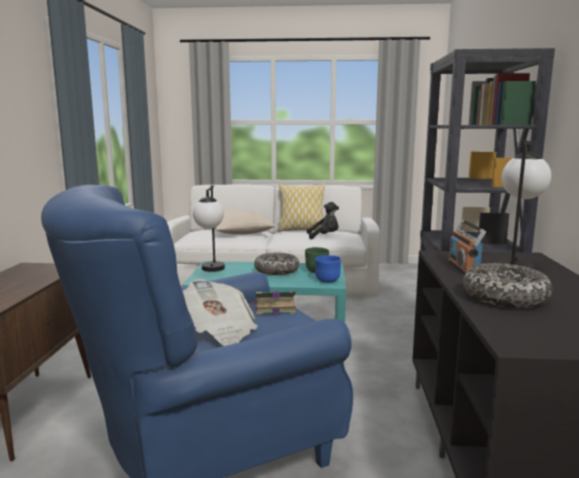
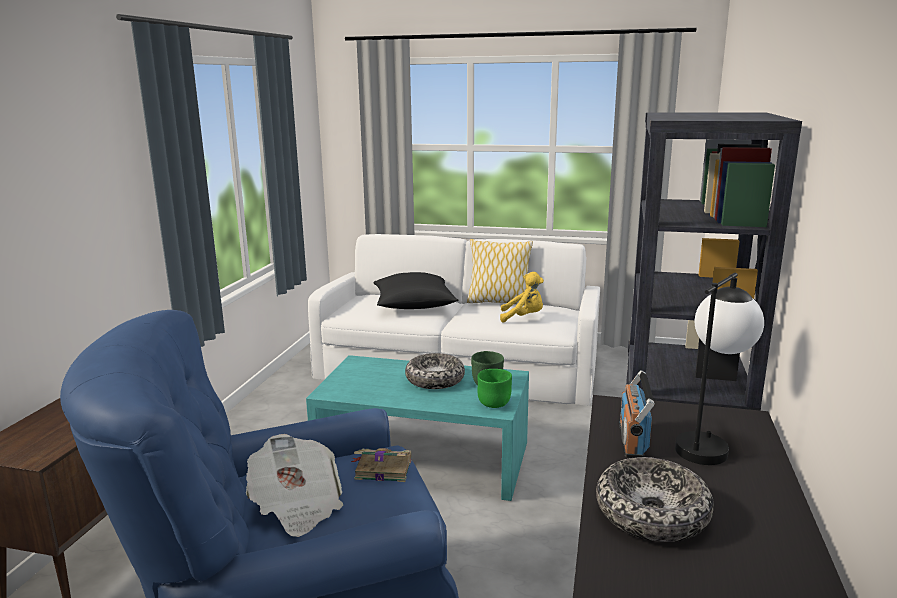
camera: 10 degrees right, 5 degrees up
(211, 271) = (351, 375): table lamp -> none
(240, 233) = (414, 305): beige pillow -> black pillow
(324, 236) = (523, 317): black plush toy -> yellow plush toy
(327, 280) = (494, 403): blue bowl -> green bowl

